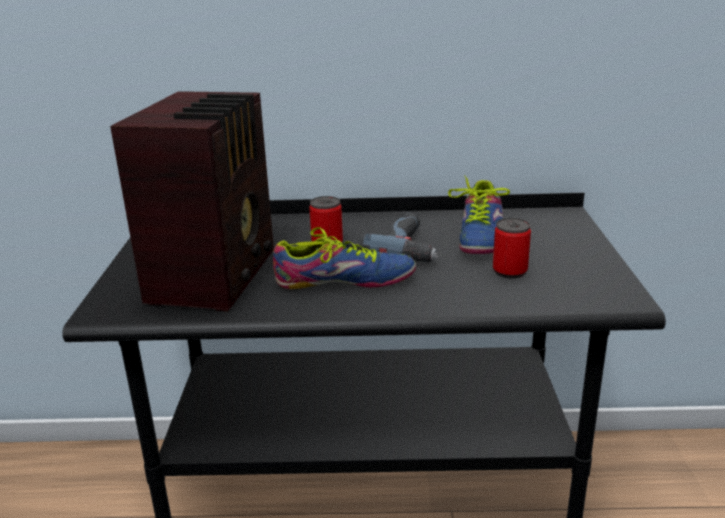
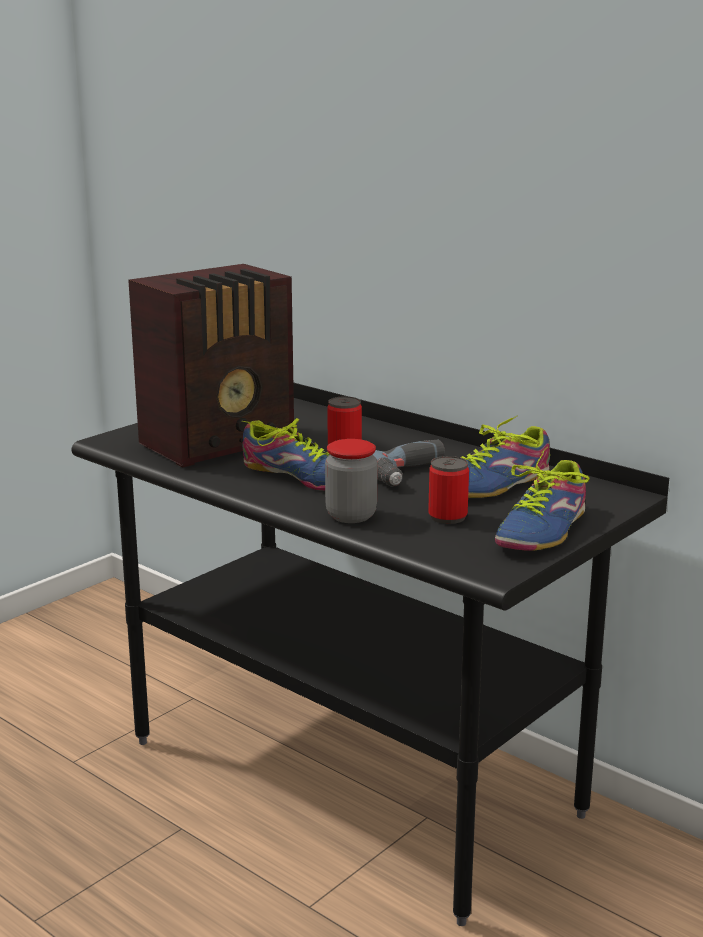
camera: 40 degrees right, 5 degrees down
(449, 298) = (351, 516): none -> jar
(580, 256) = (543, 530): none -> shoe

